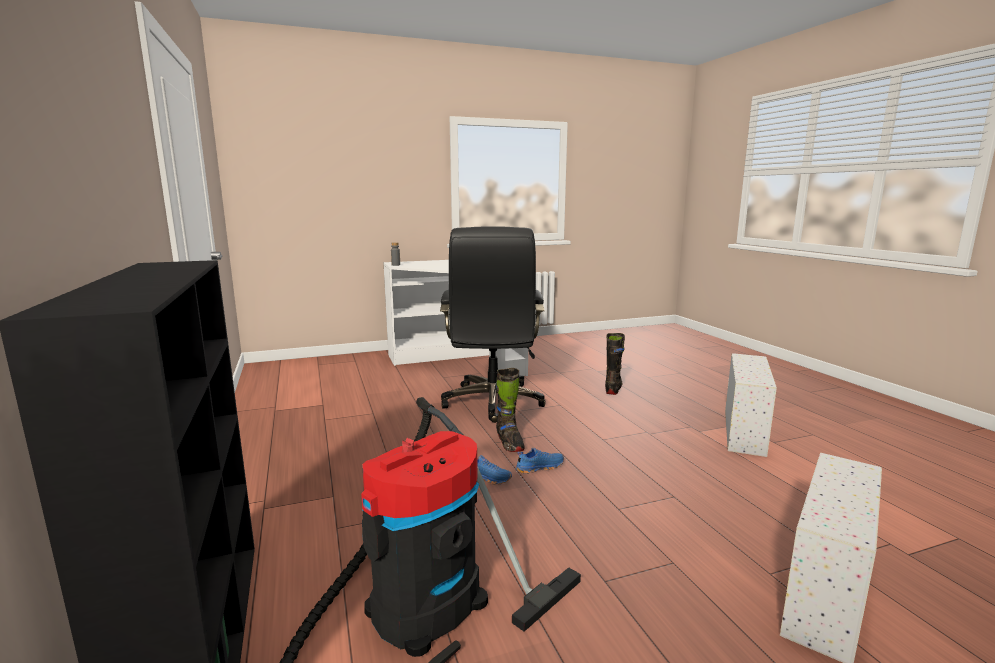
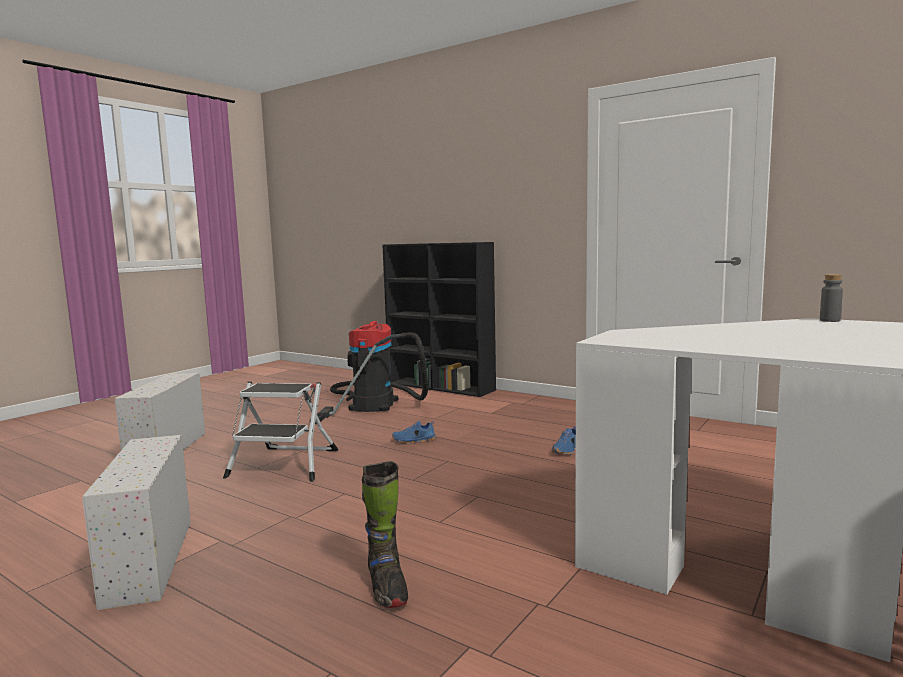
camera: 145 degrees right, 5 degrees down
(492, 400) = (532, 499): black office chair -> none
(509, 443) = (433, 464): black boot -> none
(539, 467) = (383, 456): blue shoe -> blue shoe (567, 451)
(643, 491) = (285, 464): none -> step ladder

